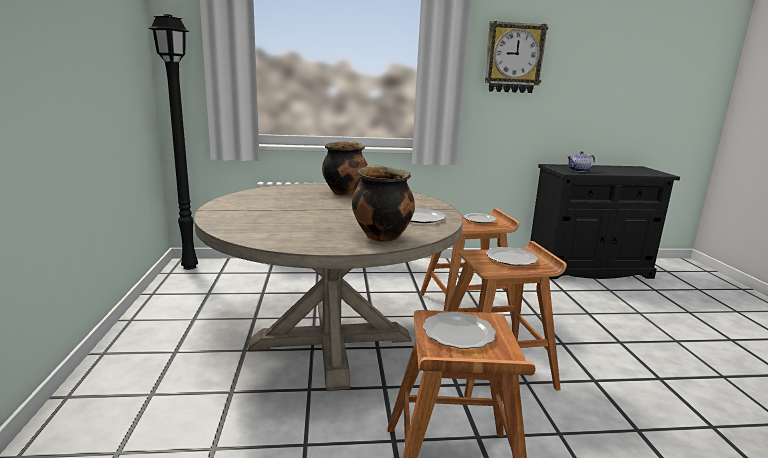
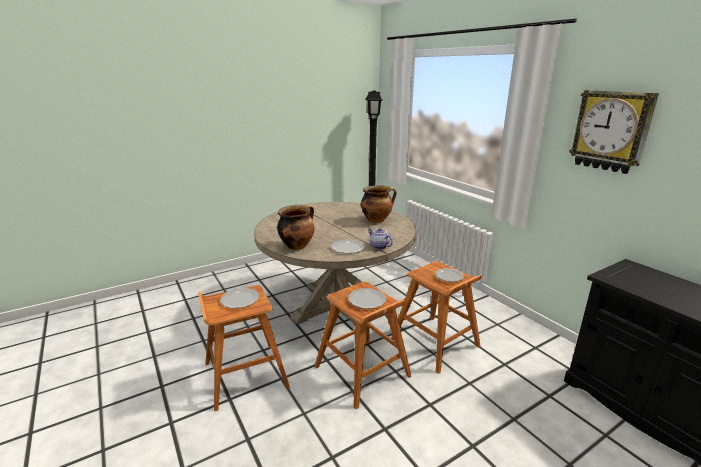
camera: 65 degrees right, 5 degrees up
(579, 171) = (633, 282): teapot -> teapot (379, 246)

